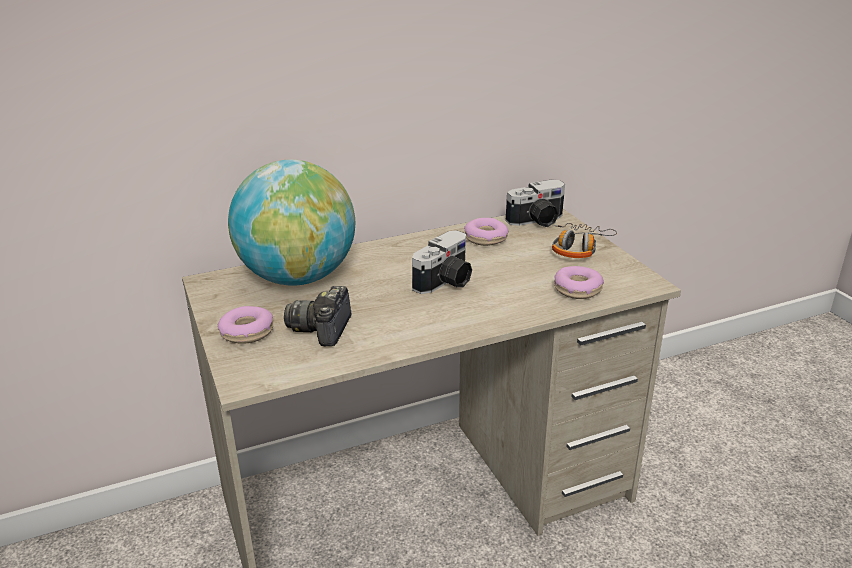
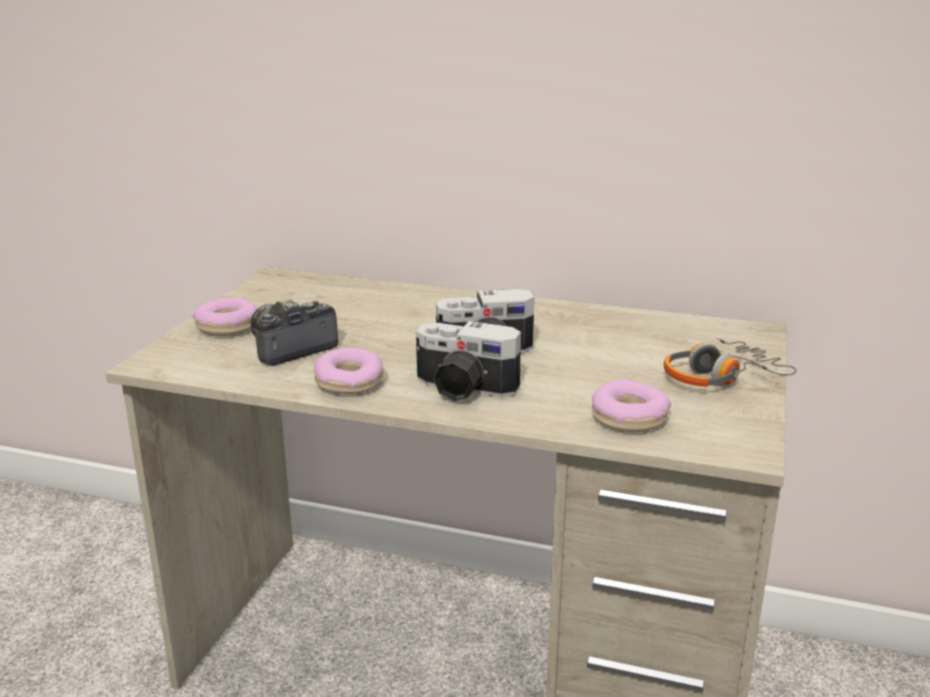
camera: 40 degrees right, 5 degrees down
(298, 277) = (353, 299): globe -> none
(486, 238) = (616, 329): donut -> donut (349, 382)
(538, 221) = (720, 333): camera -> camera (463, 389)

